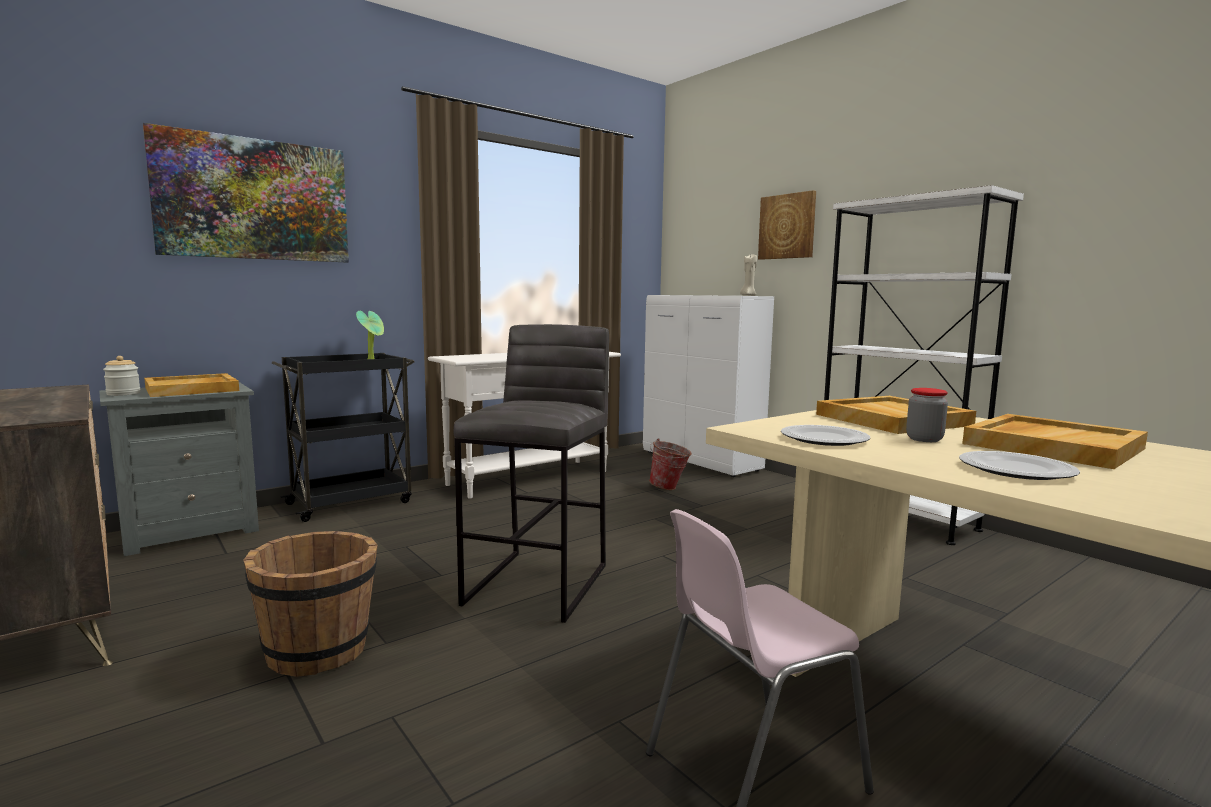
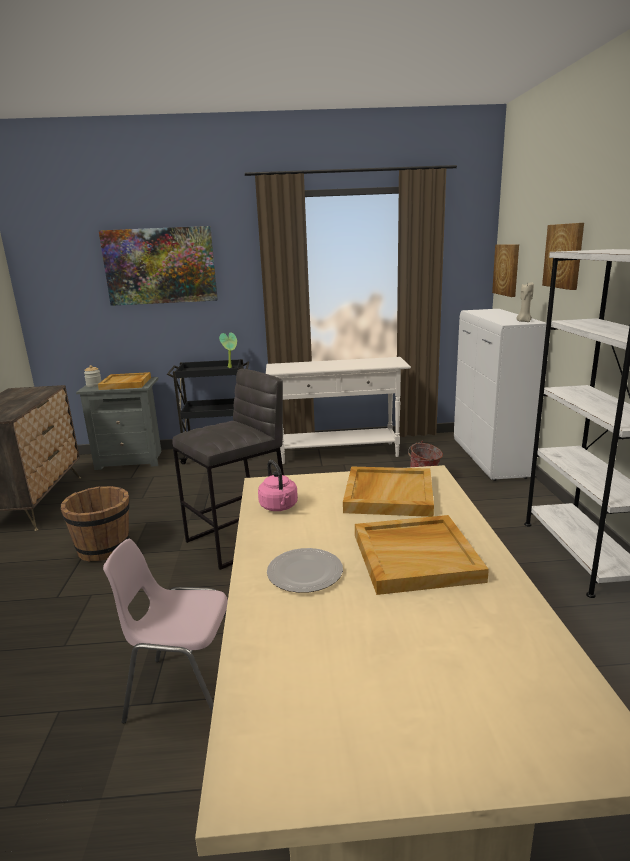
camera: 35 degrees right, 10 degrees up
(686, 253) = (507, 269): none -> picture
(825, 439) = (279, 507): plate -> pink kettle
(924, 439) = (342, 524): jar -> none

